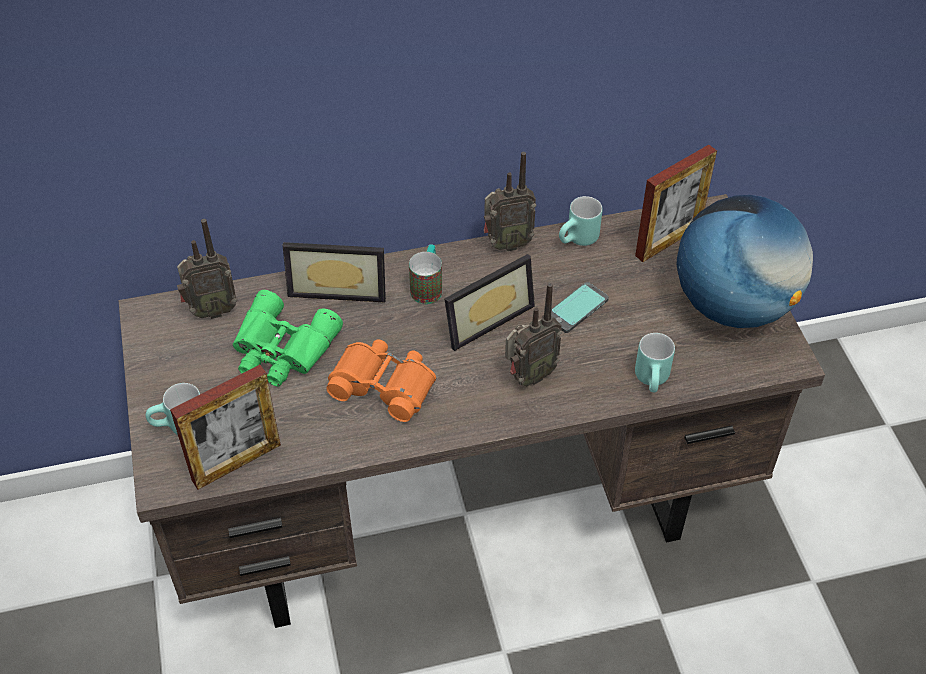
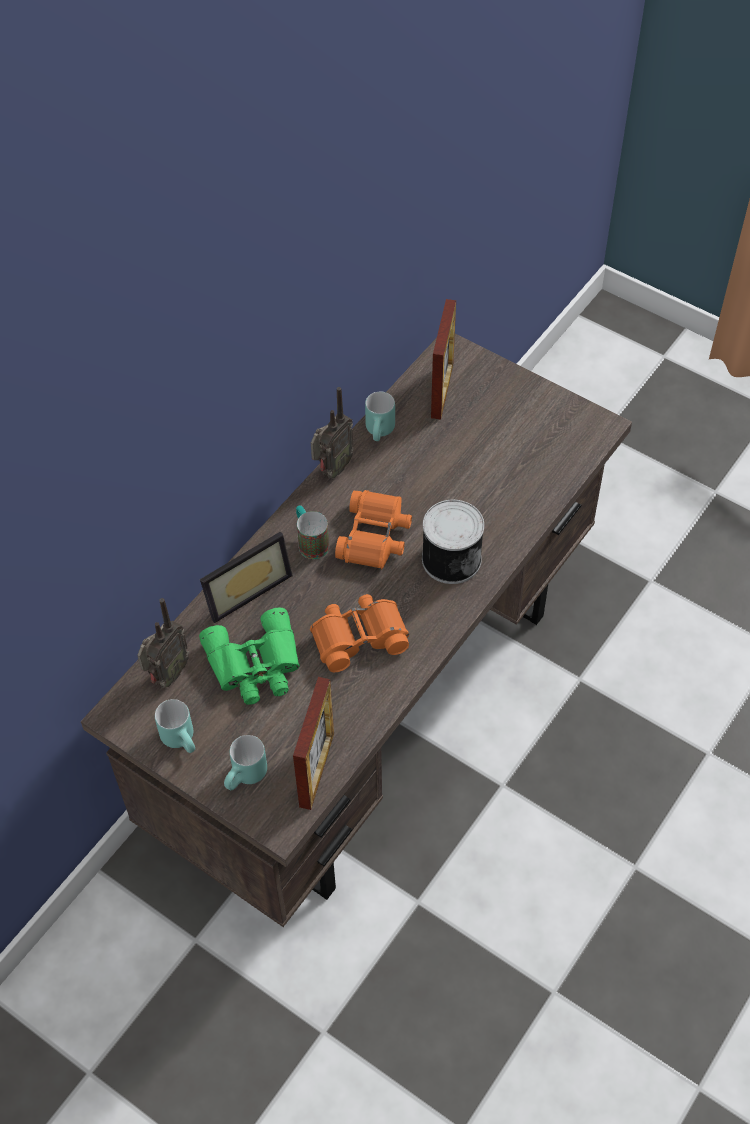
camera: 40 degrees left, 5 degrees up
(484, 317) = (375, 536): picture frame -> orange binoculars
(528, 376) = (450, 558): radio -> can
(577, 308) = (432, 485): phone -> none
(654, 381) = (534, 502): turquoise mug -> turquoise mug (183, 739)
(733, 305) = (530, 411): globe -> none

